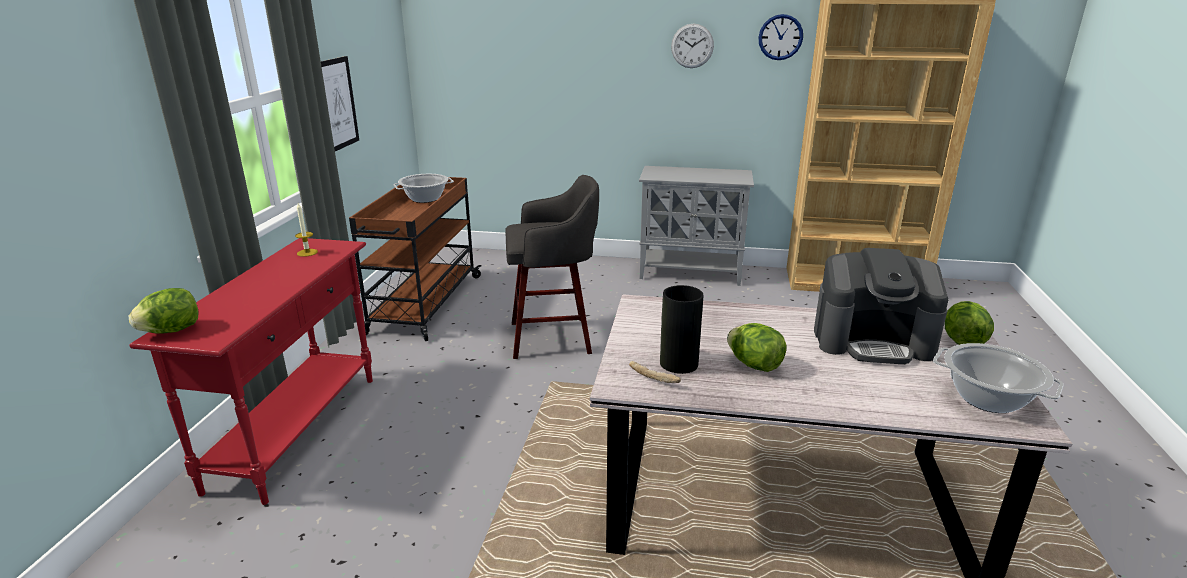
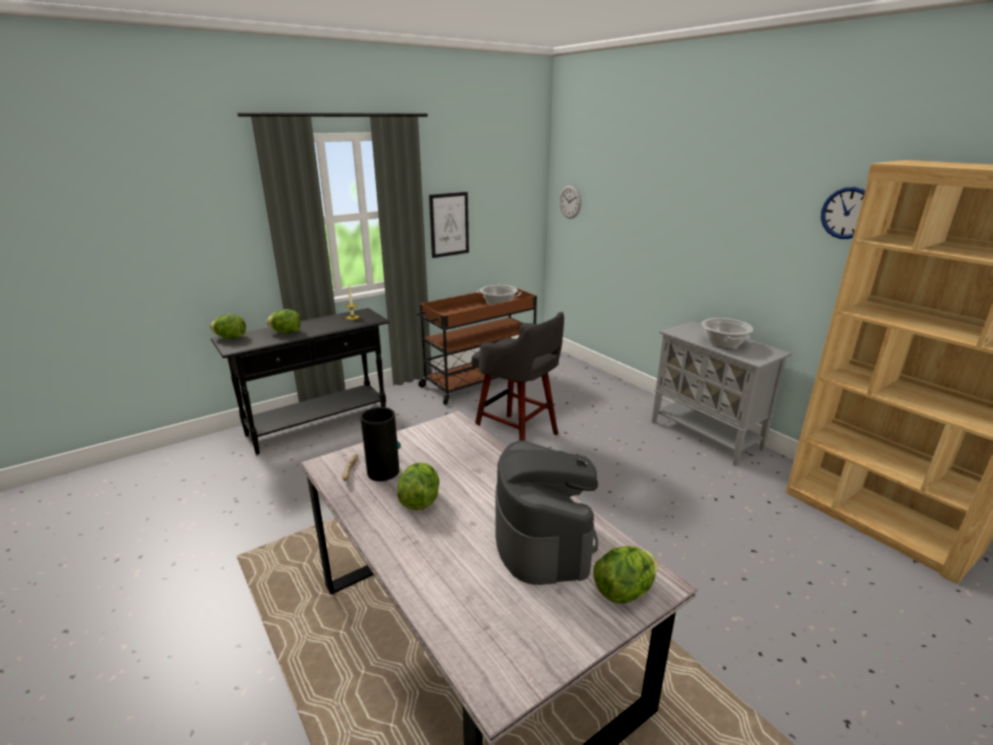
camera: 45 degrees right, 0 degrees up
(252, 296) = (286, 332): none -> lettuce
(297, 430) = (318, 425): red console table -> black console table
(692, 46) = (752, 211): wall clock -> wall clock (570, 202)
(873, 341) = (543, 539): coffee machine -> coffee machine turned 150 degrees counterclockwise
(987, 399) = (515, 645): cooking pot -> cooking pot (723, 343)

